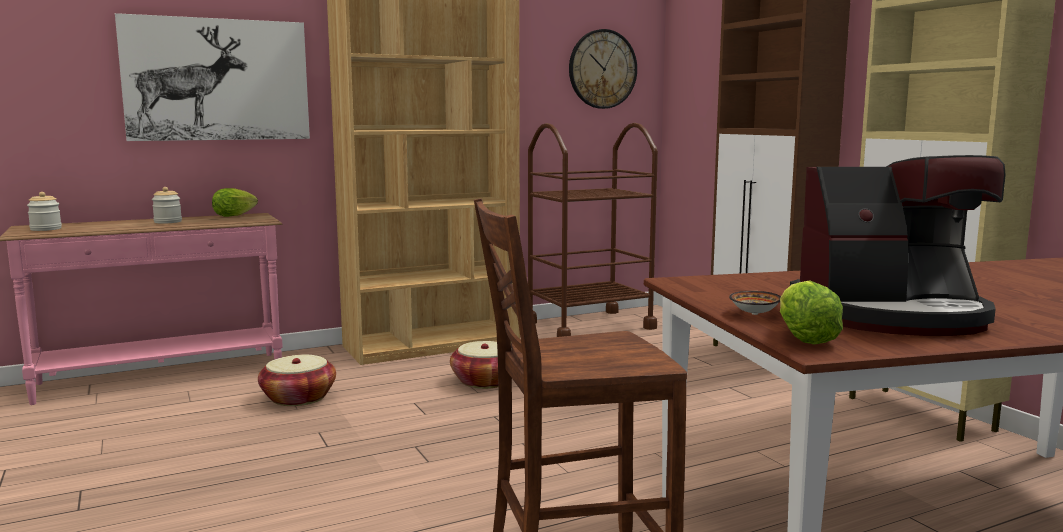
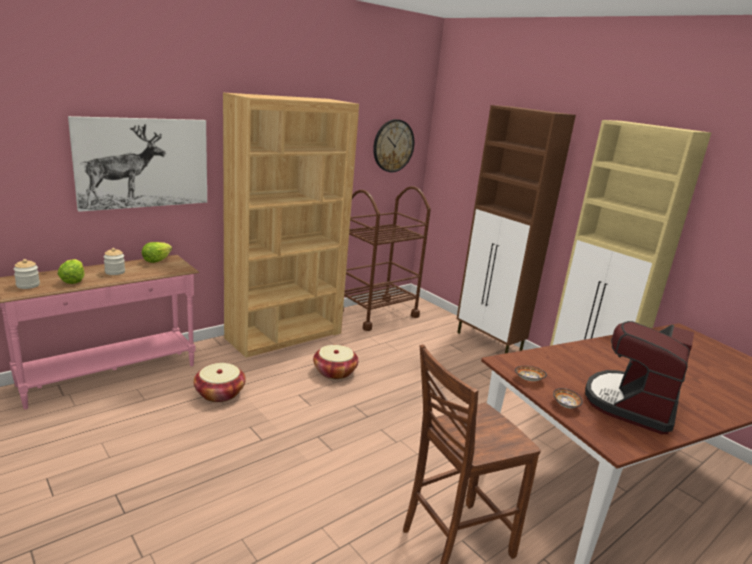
camera: 15 degrees left, 10 degrees up
(710, 294) = (529, 380): none -> bowl
(804, 338) = (605, 435): lettuce -> lettuce (73, 281)
(891, 315) = (631, 404): coffee machine -> coffee machine turned 135 degrees clockwise

